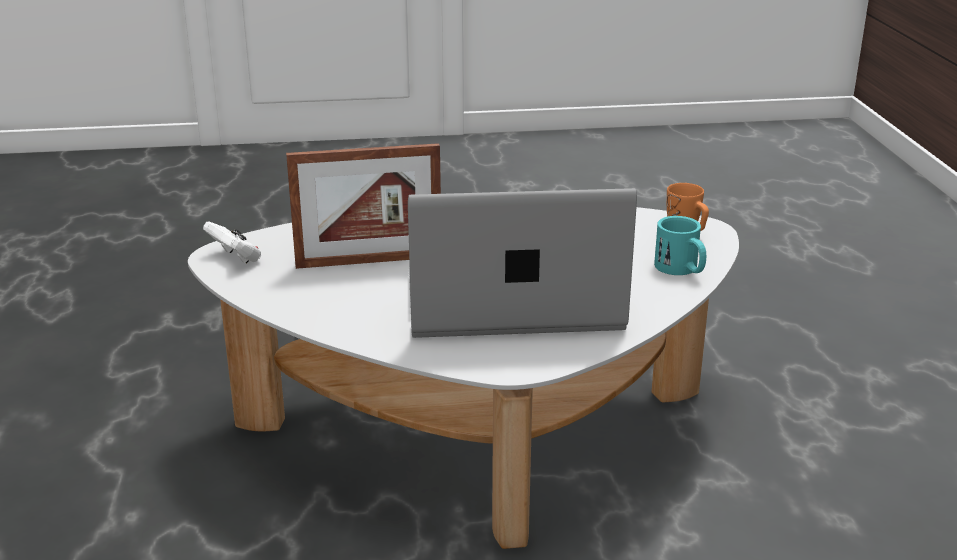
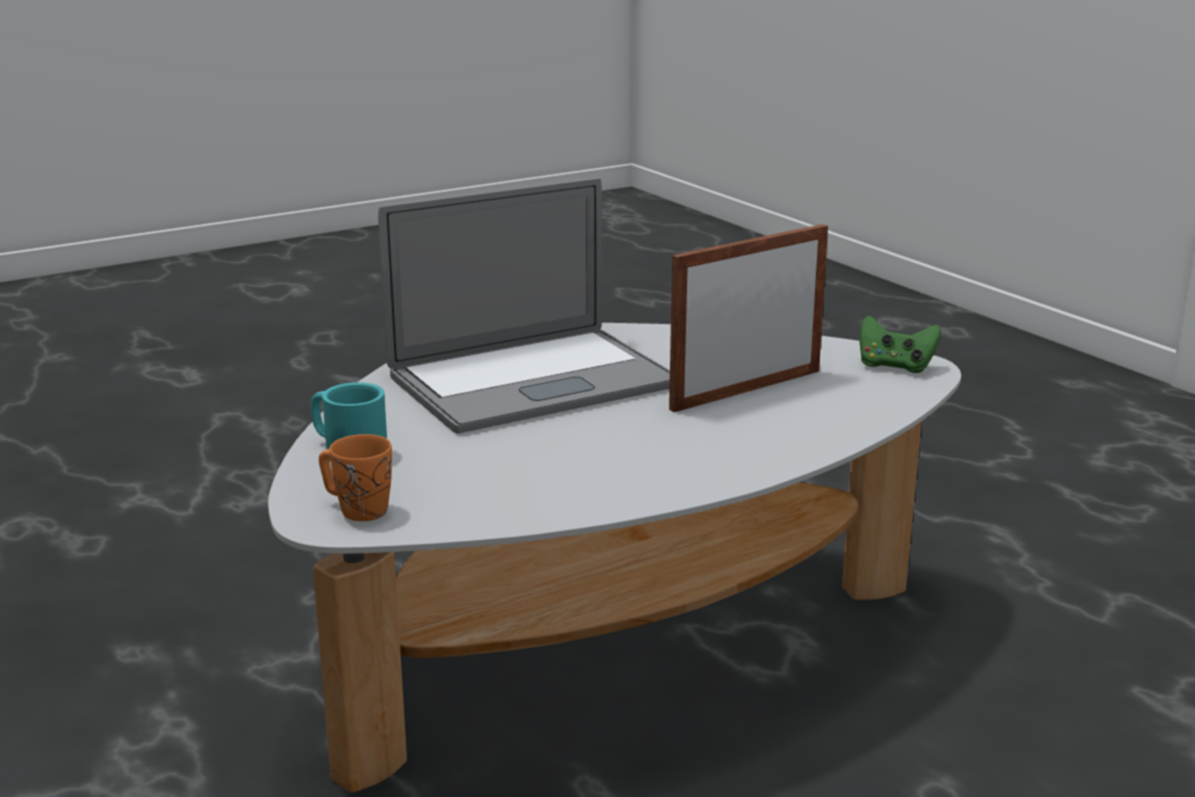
camera: 155 degrees right, 5 degrees down
(236, 258) = (895, 366): white game controller -> green game controller

